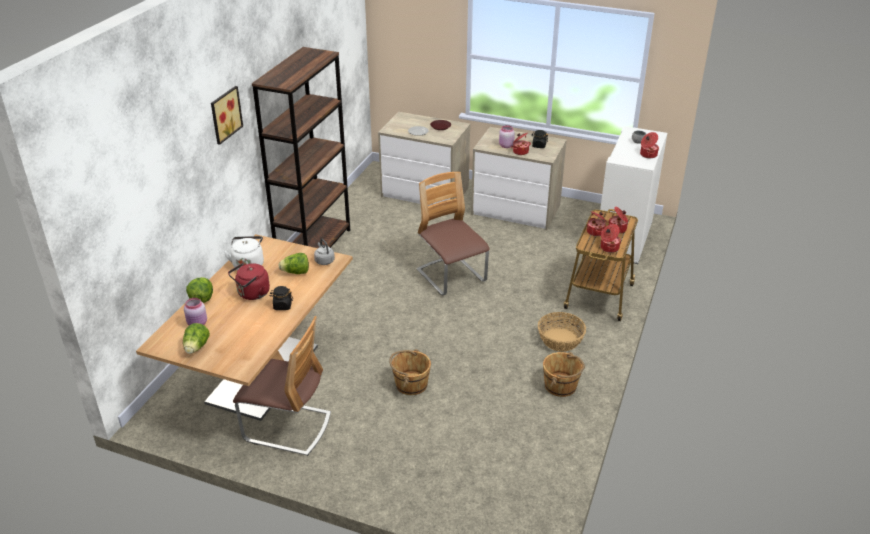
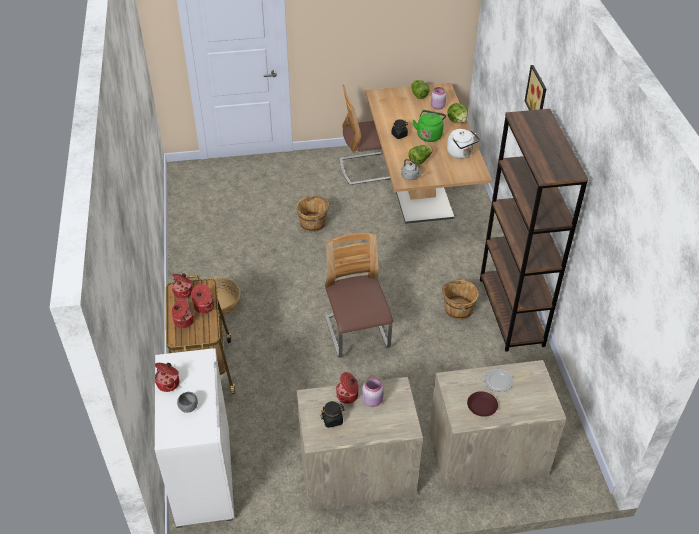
camera: 150 degrees right, 10 degrees up
(252, 294) = (429, 135): red kettle -> green kettle
(451, 277) = (357, 333): chair -> chair turned 135 degrees counterclockwise
(561, 386) = (201, 263): brown bucket -> brown bucket (457, 309)

